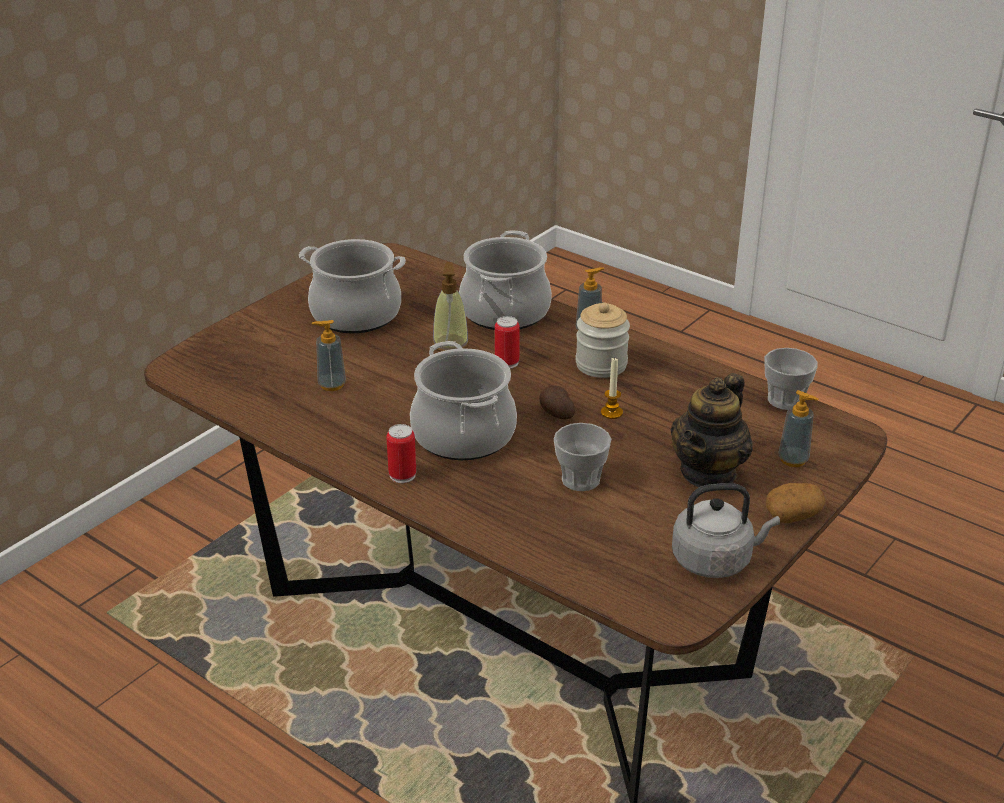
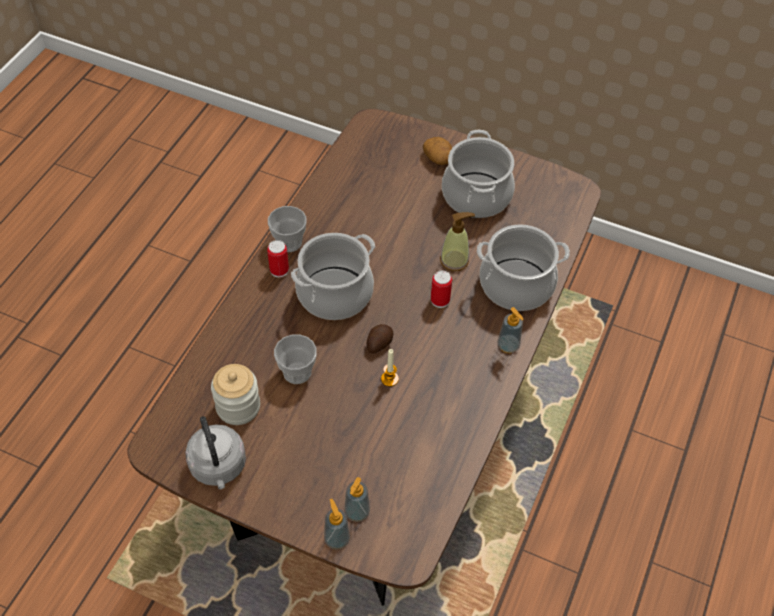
camera: 75 degrees right, 20 degrees up
(332, 385) = (376, 206): soap dispenser -> soap dispenser (337, 539)
(601, 365) = (457, 362): jar -> jar (238, 406)
(709, 473) = (325, 453): teapot -> none
(785, 400) = (445, 501): cup -> cup (289, 242)
(793, 514) = (283, 516): potato -> potato (439, 158)

